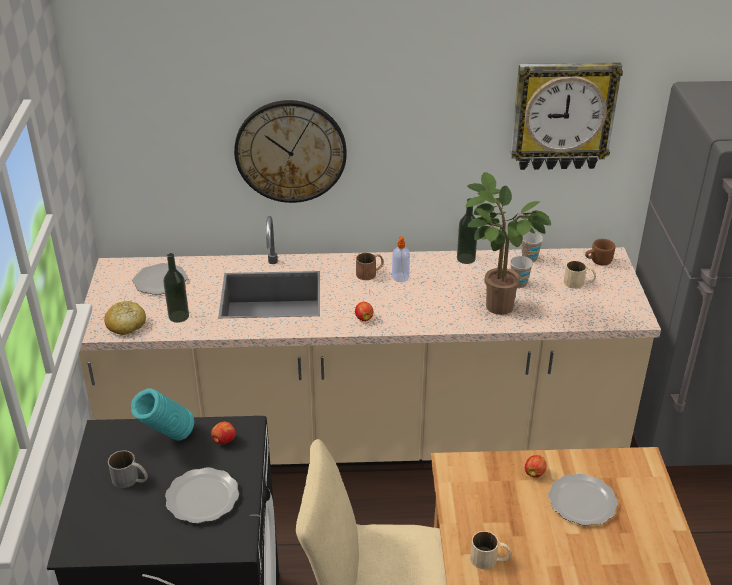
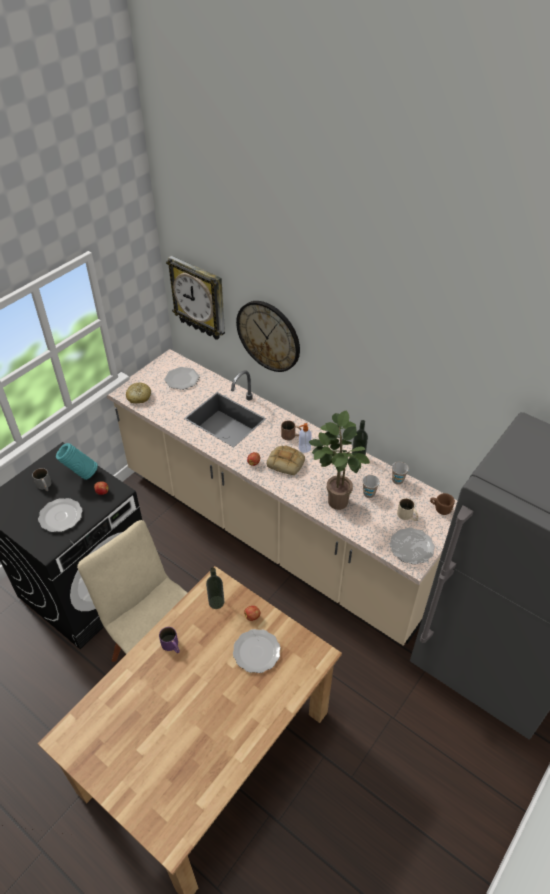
camera: 40 degrees right, 10 degrees up
(179, 316) = (167, 406): bottle -> bottle (216, 602)
(399, 299) = (286, 462): none -> bread
(490, 559) = (172, 646): beige mug -> purple mug
(562, 115) = (440, 395): wall clock -> wall clock (199, 298)
(617, 306) = (412, 547): none -> plate

